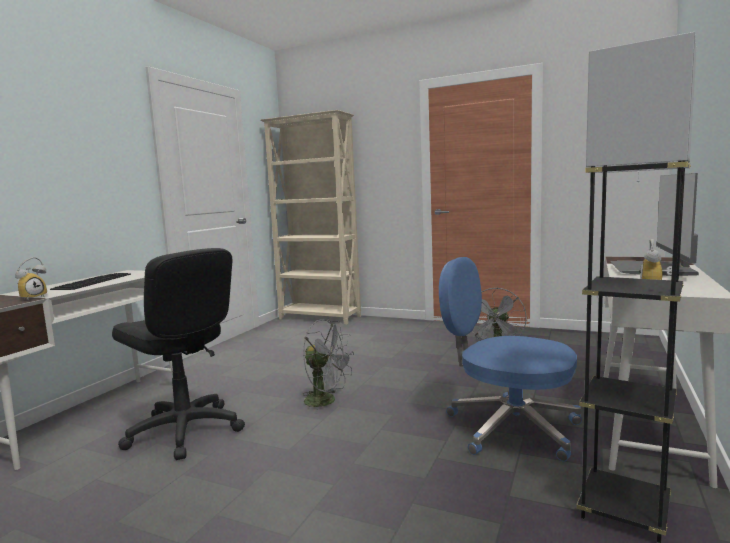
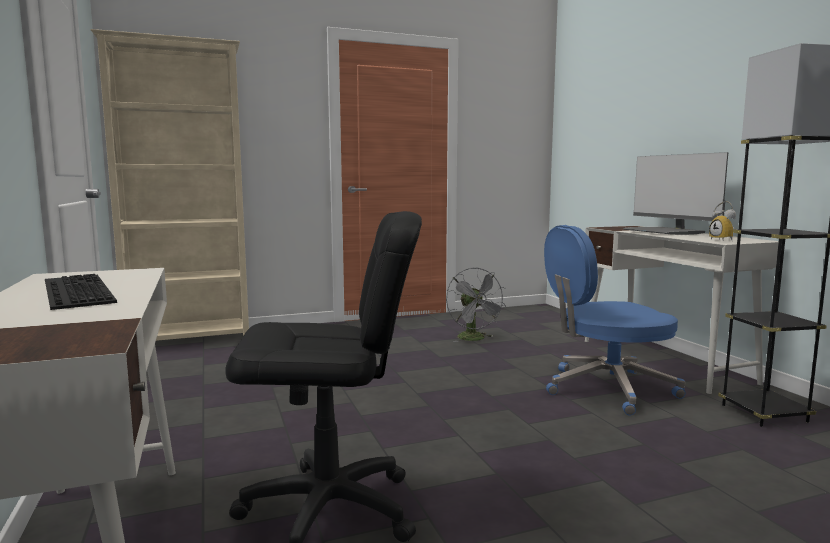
camera: 45 degrees left, 0 degrees up
(32, 298) = (103, 322): alarm clock -> none
(327, 401) = (421, 419): grey fan -> none

